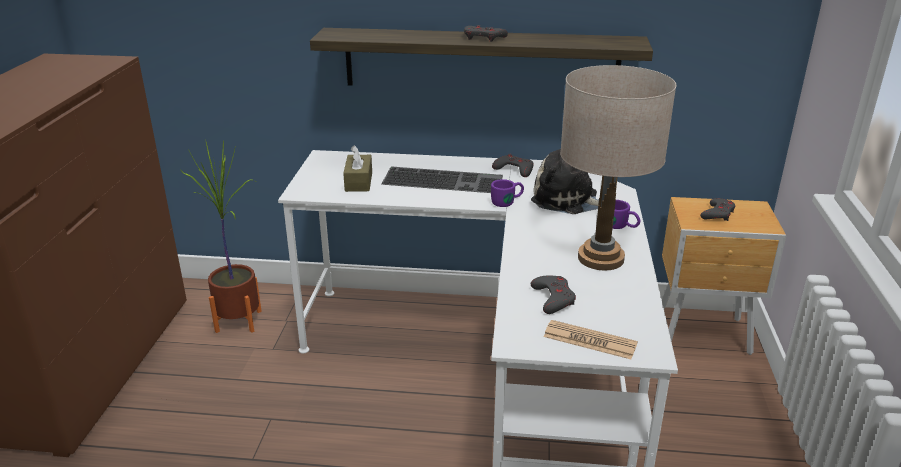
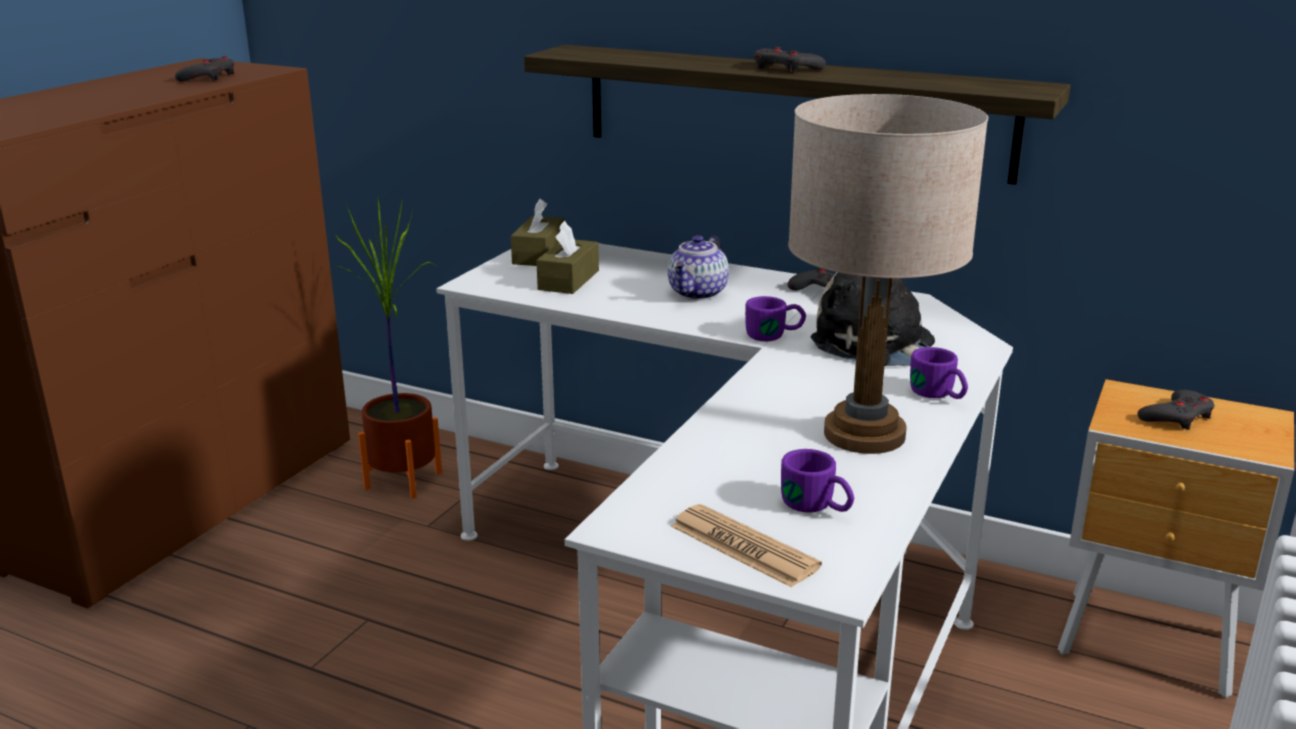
camera: 20 degrees right, 5 degrees down
(325, 165) = (539, 255): none -> brown tissue box
(444, 180) = (699, 294): keyboard -> teapot
(553, 298) = (734, 477): grey game controller -> grey game controller (208, 77)
(609, 308) = (817, 507): none -> purple mug

